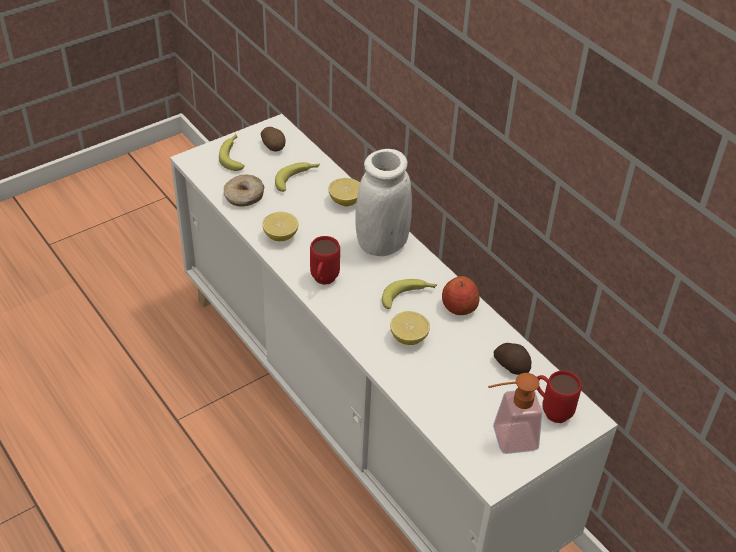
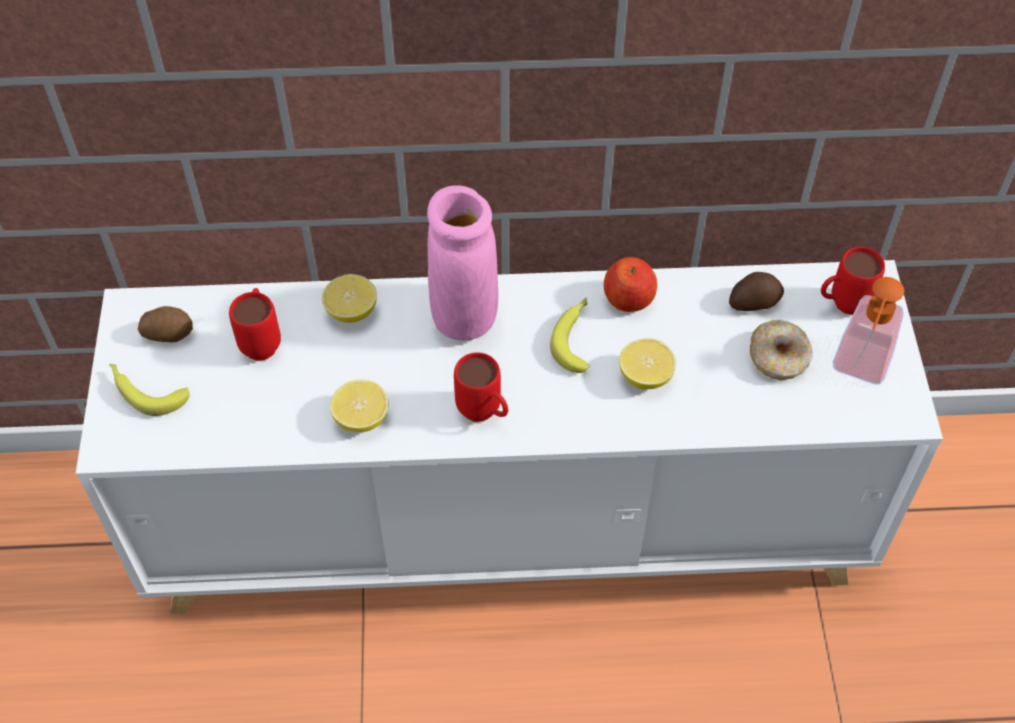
camera: 55 degrees left, 10 degrees up
(244, 196) = (246, 421): donut -> donut (779, 358)
(297, 179) = (262, 341): banana -> red mug
(382, 244) = (464, 316): white vase -> pink vase

